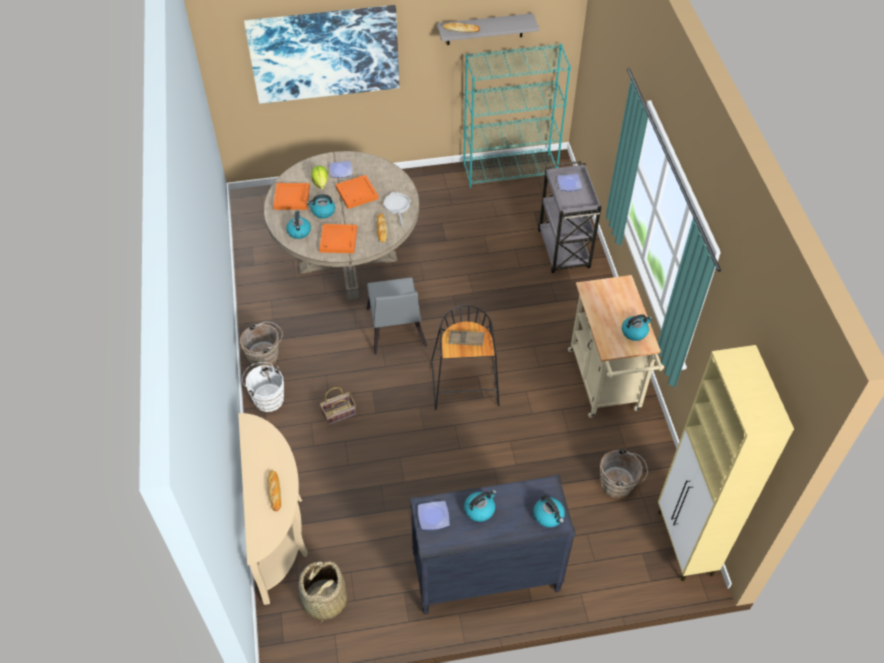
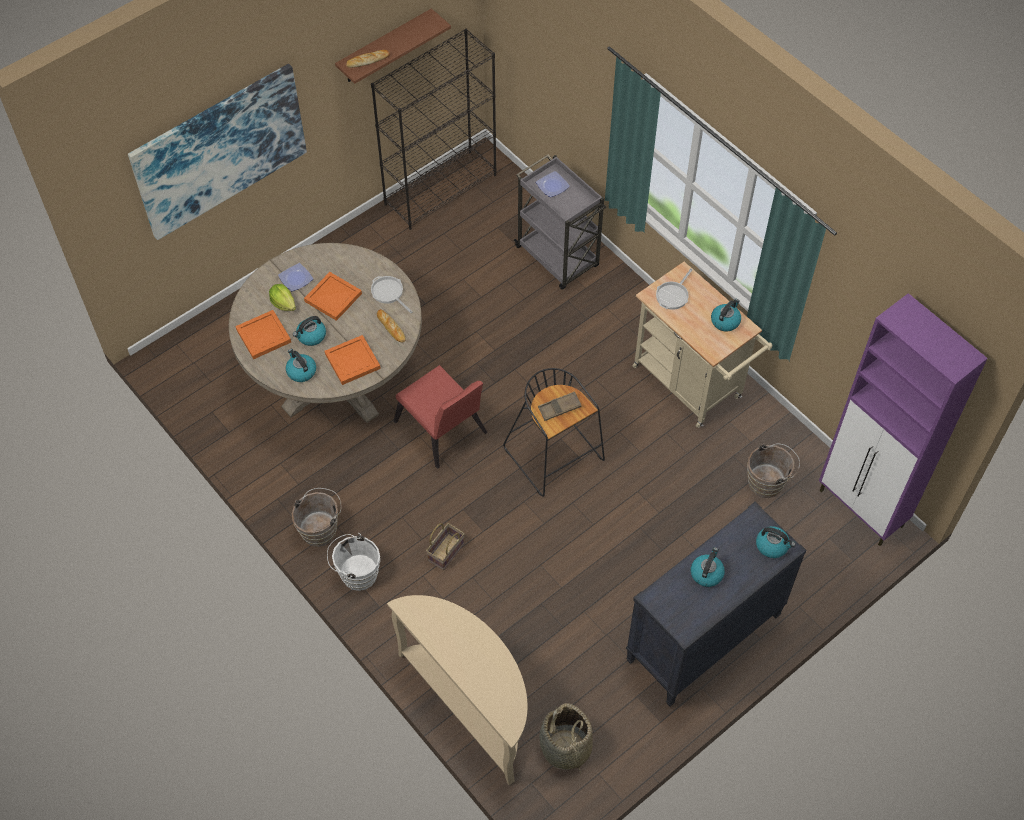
camera: 30 degrees left, 5 degrees up
(274, 491) = (485, 662): bread -> none
(396, 331) = (443, 432): grey chair -> red chair
(434, 517) = (670, 603): plate -> none
(485, 29) = (384, 47): grey shelf -> brown shelf
(510, 170) = (441, 189): turquoise bookcase -> black bookcase
(605, 295) = (673, 295): none -> frying pan
(685, 544) = (862, 509): beige cabinet -> purple cabinet

